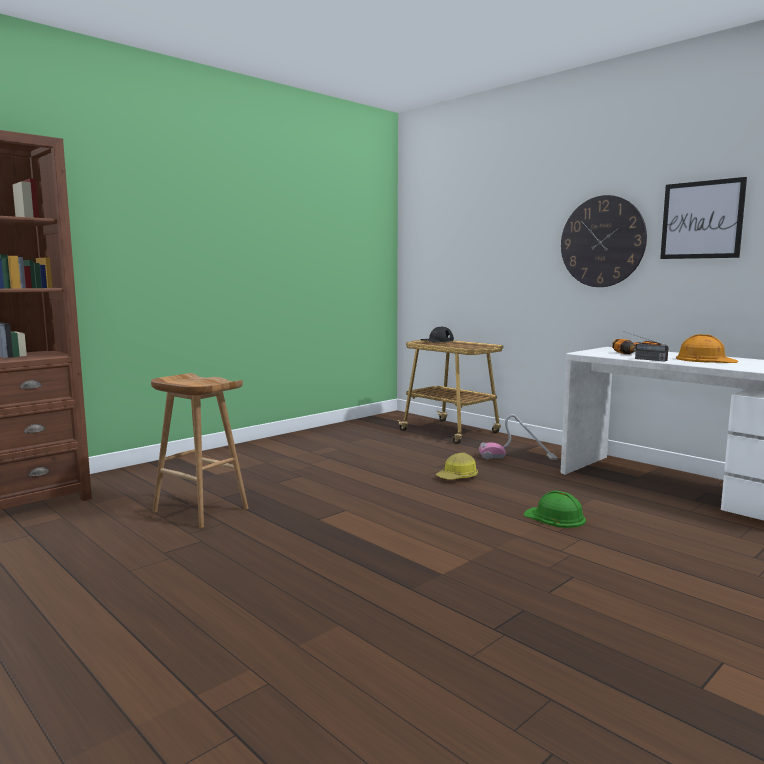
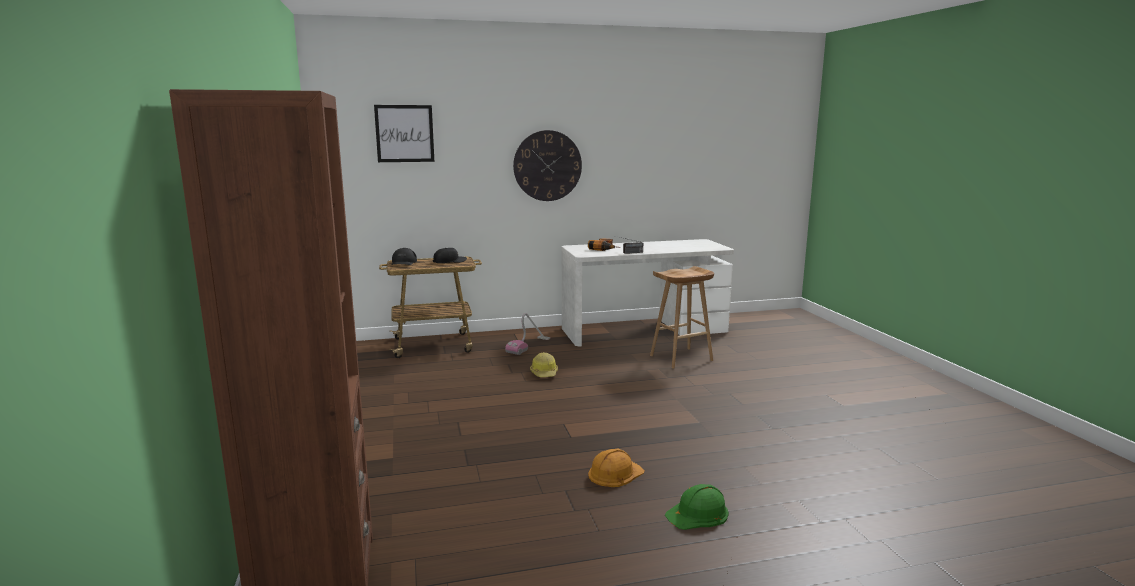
camera: 60 degrees left, 5 degrees up
(199, 510) = (489, 481): brown stool -> brown stool (681, 358)
(473, 345) = (450, 261): none -> black cap
(555, 517) = (648, 371): green hard hat -> green hard hat (698, 514)
(701, 220) = (616, 152): picture -> picture (404, 133)
(705, 359) = (648, 247): orange hard hat -> orange hard hat (615, 473)

